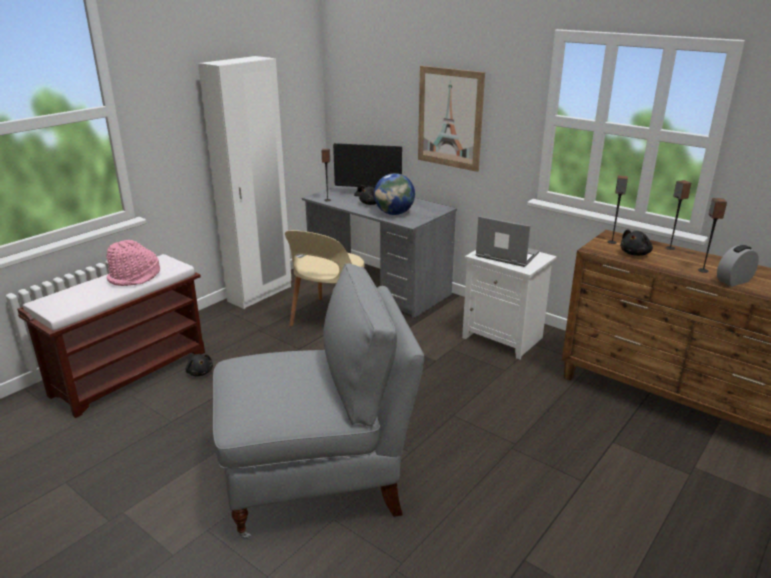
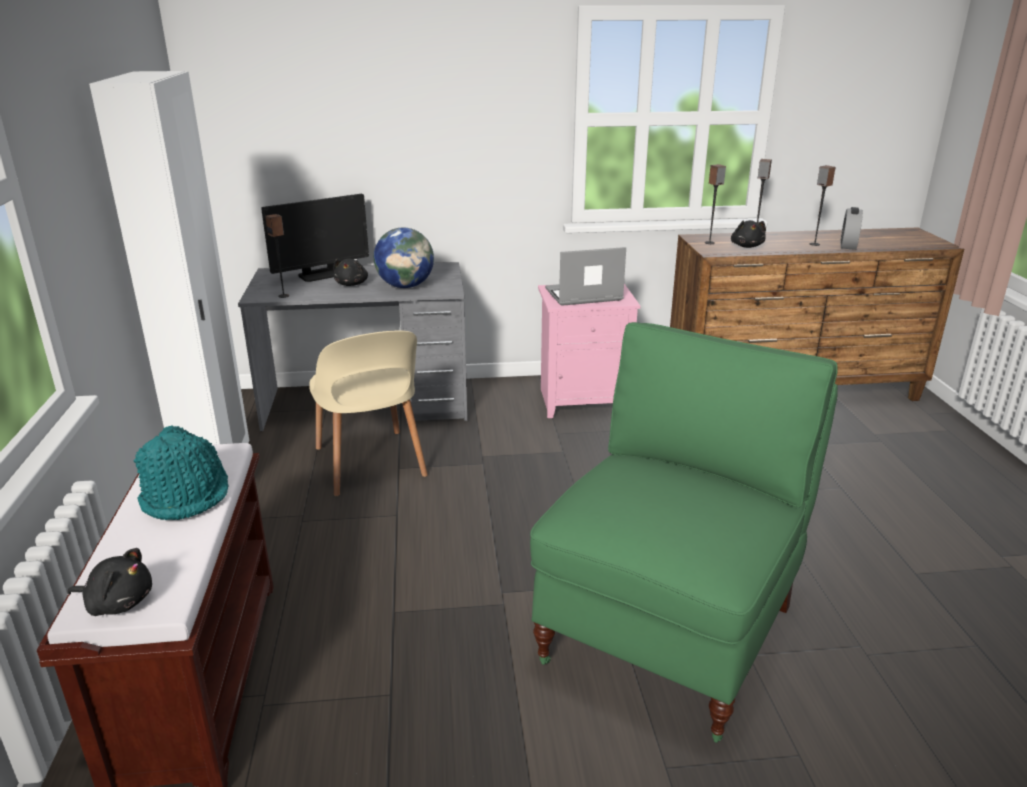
camera: 45 degrees left, 0 degrees up
(135, 277) = (186, 495): pink hat -> turquoise hat
(200, 372) = (314, 614): black plush toy -> black plush toy (118, 602)
(317, 480) = (670, 632): grey chair -> green chair
(450, 118) = (433, 140): picture -> none
(504, 338) = (584, 401): white nightstand -> pink nightstand

